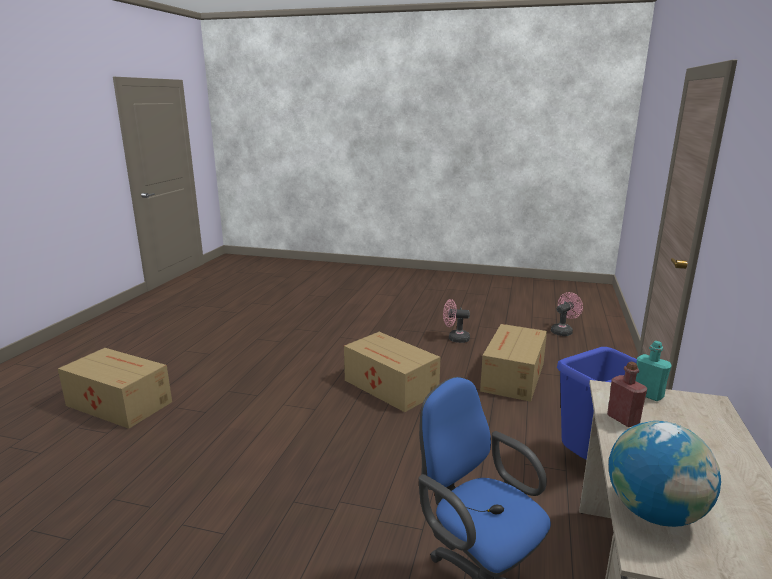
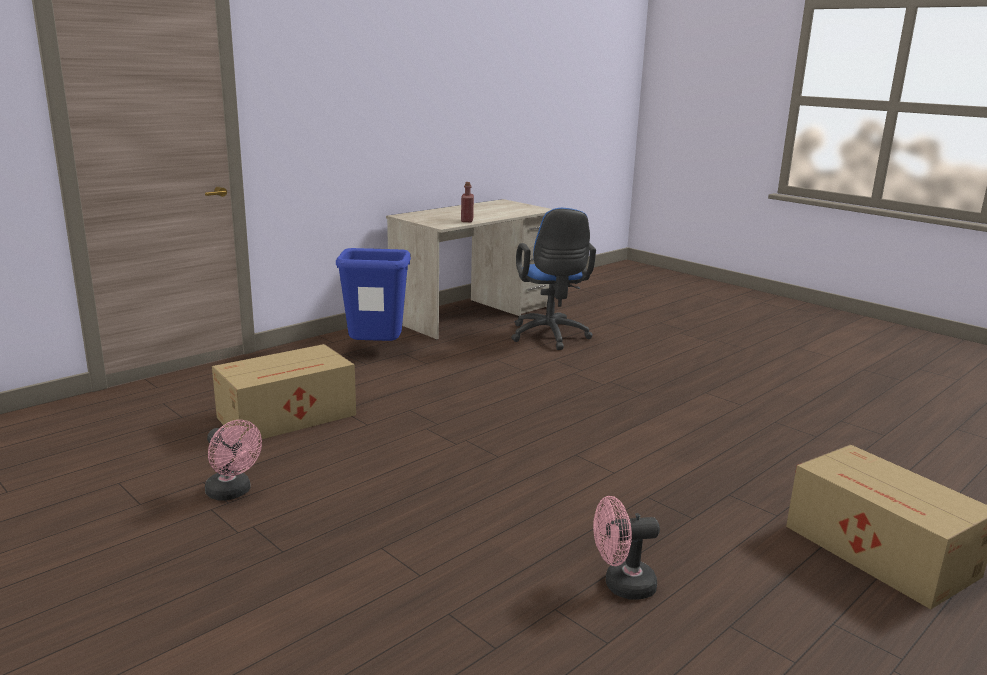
camera: 150 degrees left, 0 degrees up
(391, 387) = (451, 450): cardboard box -> none
(563, 331) = (57, 448): pink fan -> pink fan (621, 586)
(648, 394) = (426, 221): turquoise bottle -> none
(654, 512) = (520, 211): globe -> none

